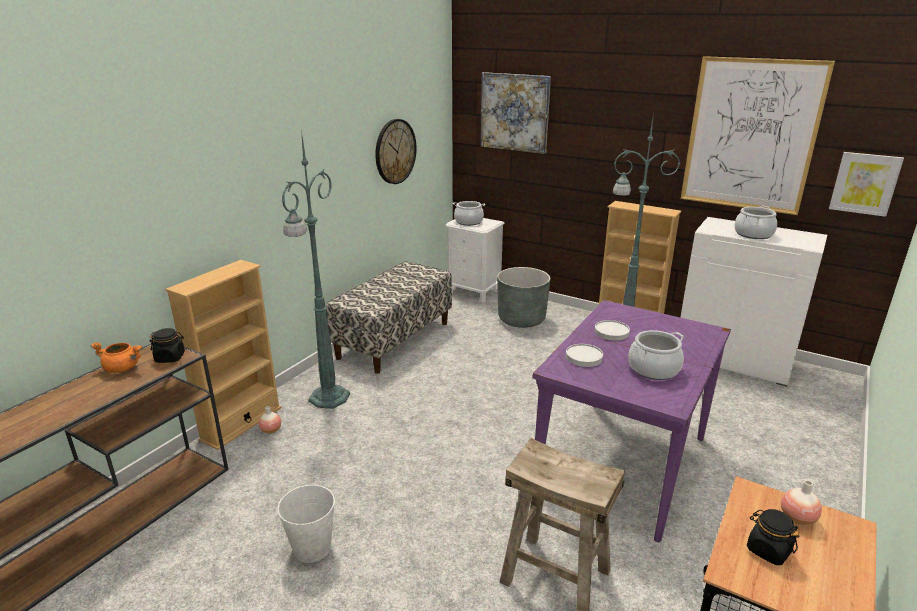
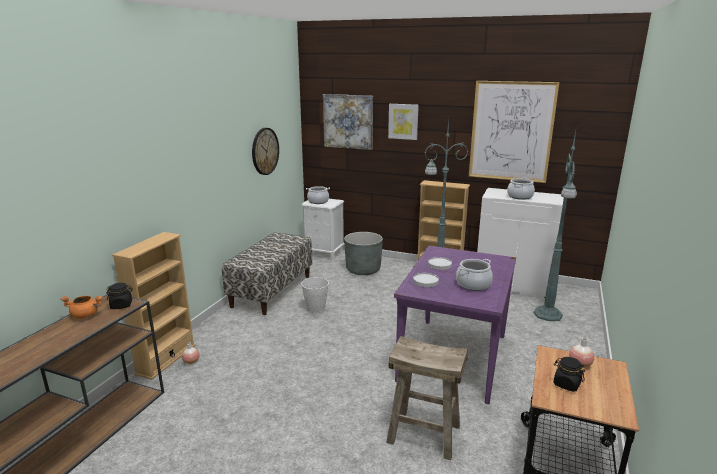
camera: 10 degrees left, 5 degrees down
(312, 547) = (244, 437): white bucket -> white bucket (315, 309)
(328, 398) = (230, 335): green floor lamp -> green floor lamp (547, 315)
(864, 183) = (585, 160): picture -> picture (403, 121)

